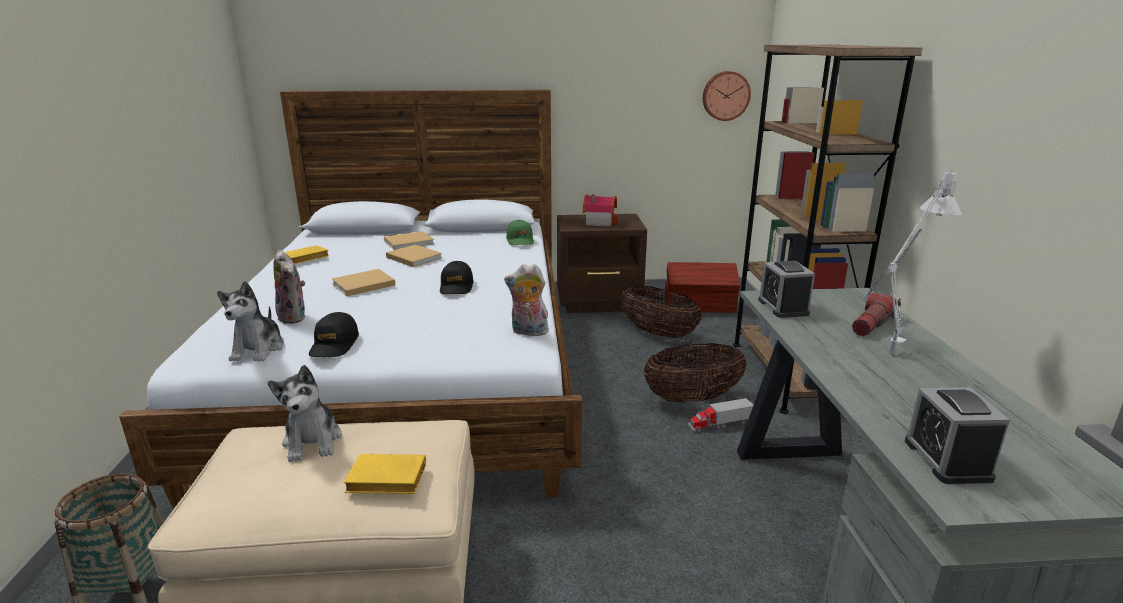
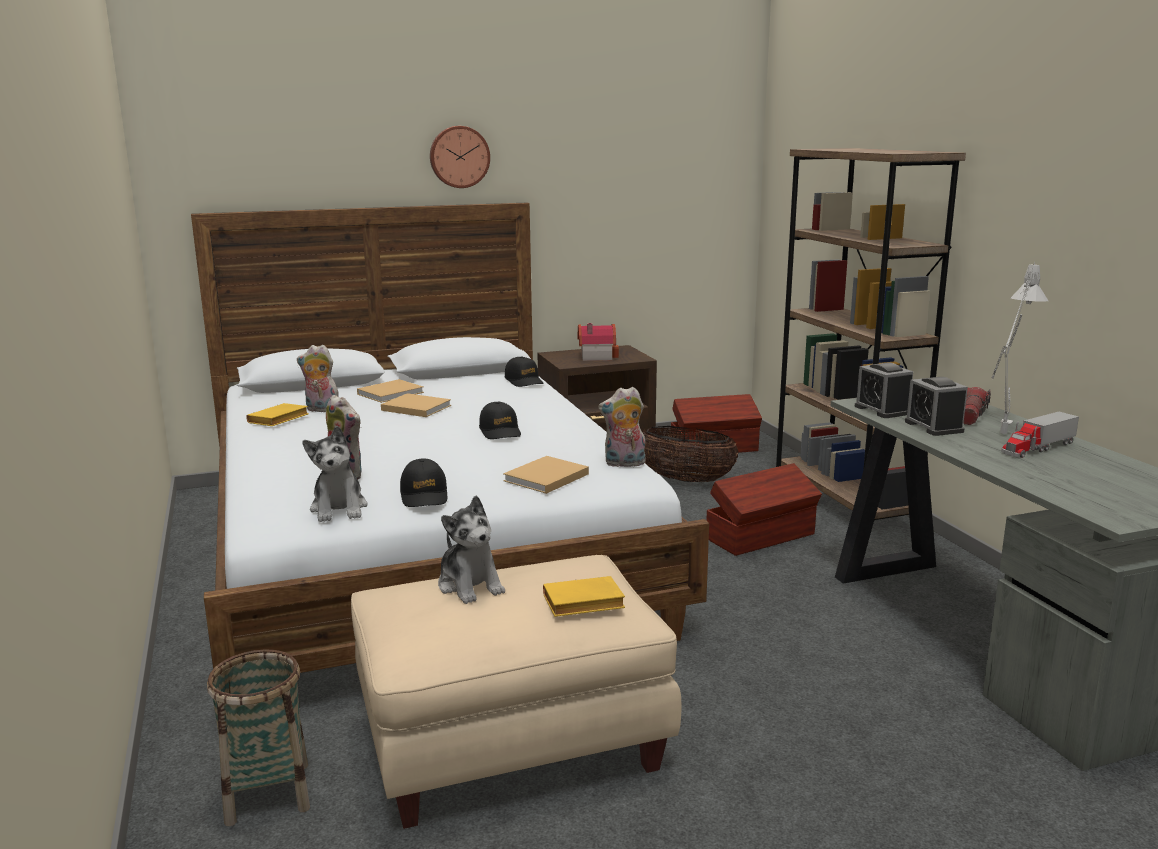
camera: 15 degrees left, 5 degrees down
(344, 252) = (321, 410): none -> plush toy
(362, 285) = (387, 439): beige book -> beige book (544, 478)
(520, 240) = (524, 381): green cap -> black cap
(692, 398) = (762, 537): basket -> brown storage box
(719, 423) = (803, 555): toy truck -> toy truck (1037, 448)
(725, 96) = (720, 204): wall clock -> wall clock (459, 157)
(947, 460) = (1094, 498): alarm clock -> alarm clock (933, 426)

